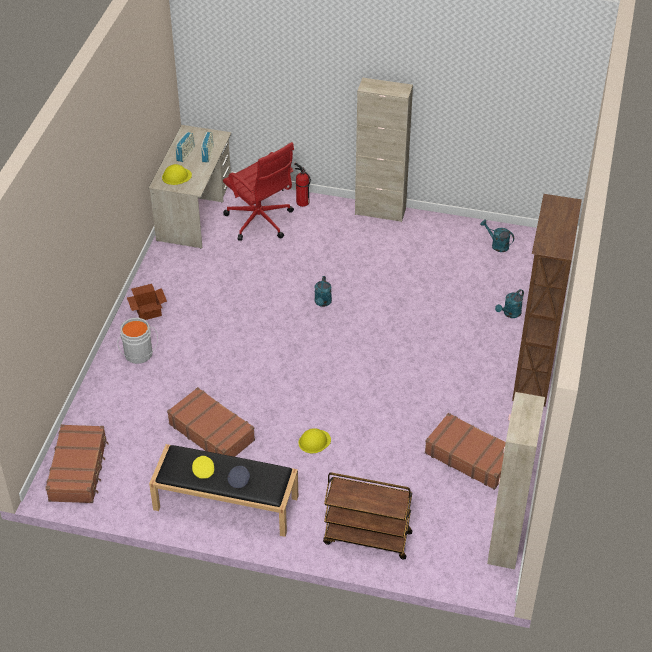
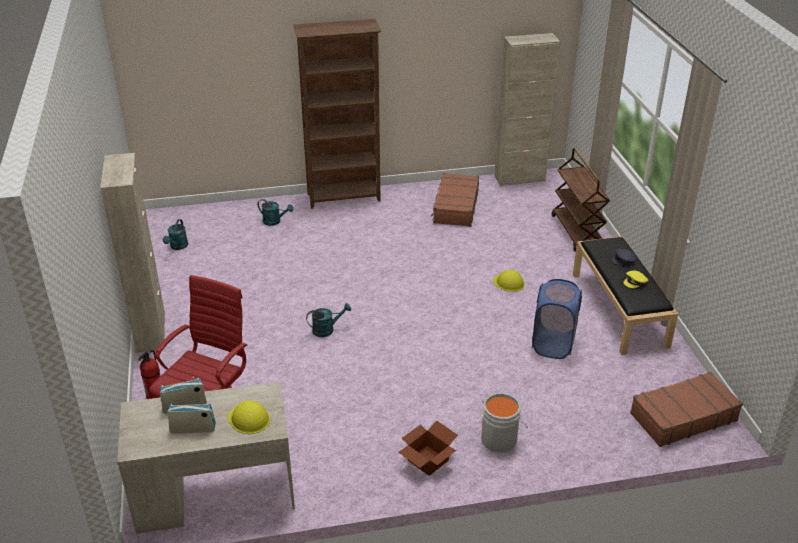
camera: 115 degrees left, 10 degrees down
(212, 432) = (553, 345): brown suitcase -> blue laundry basket

